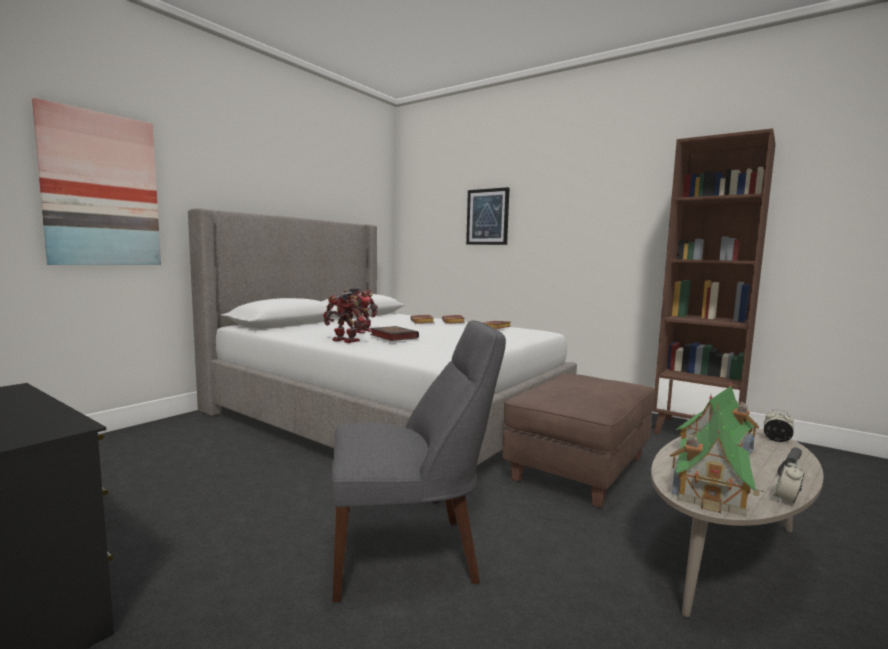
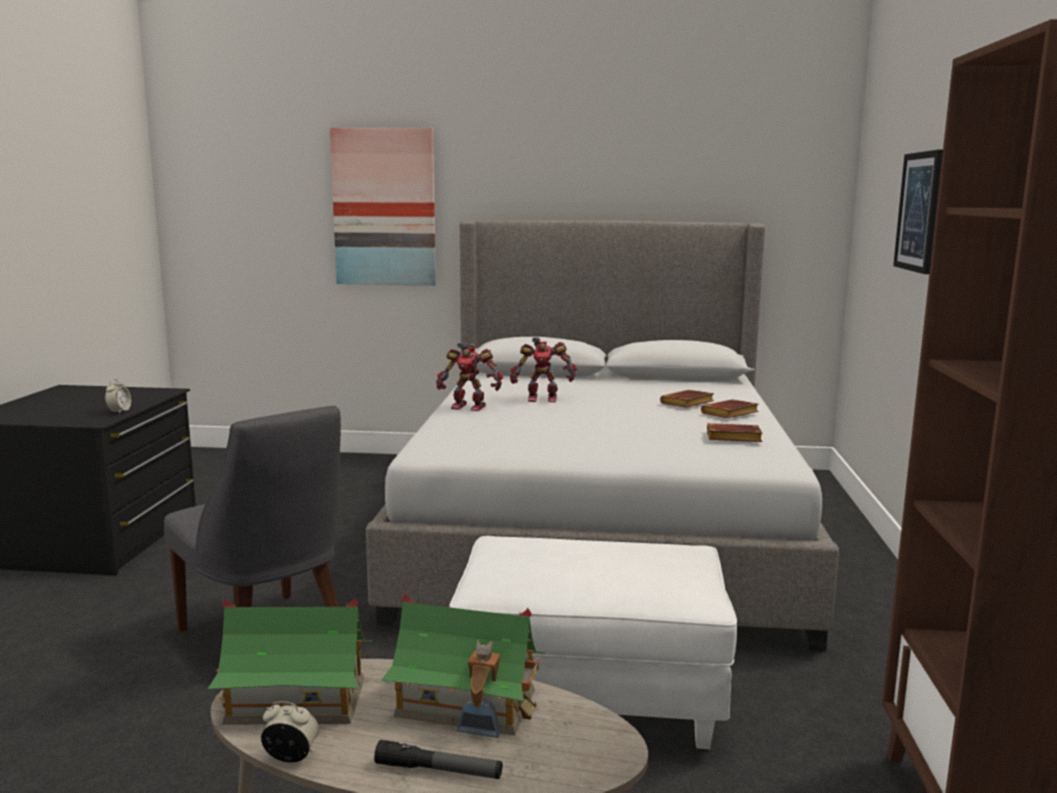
camera: 60 degrees right, 5 degrees up
(344, 341) = (469, 406): toy robot -> toy robot turned 105 degrees clockwise
(392, 336) = (516, 414): book -> none
(579, 469) = (589, 698): brown ottoman -> white ottoman
(776, 440) = (586, 765): alarm clock -> alarm clock (119, 412)

